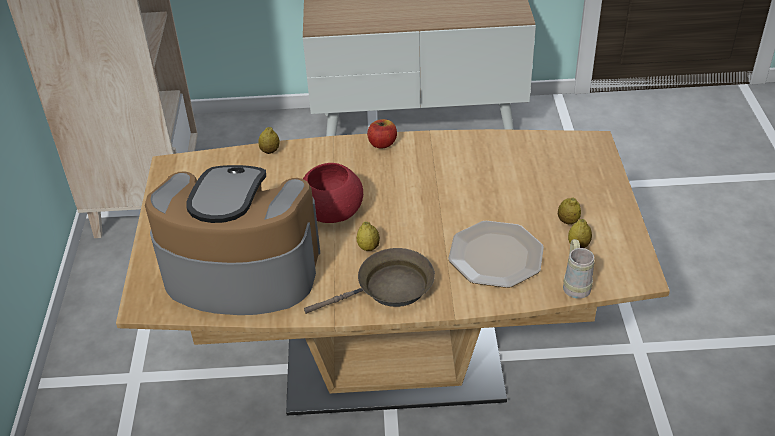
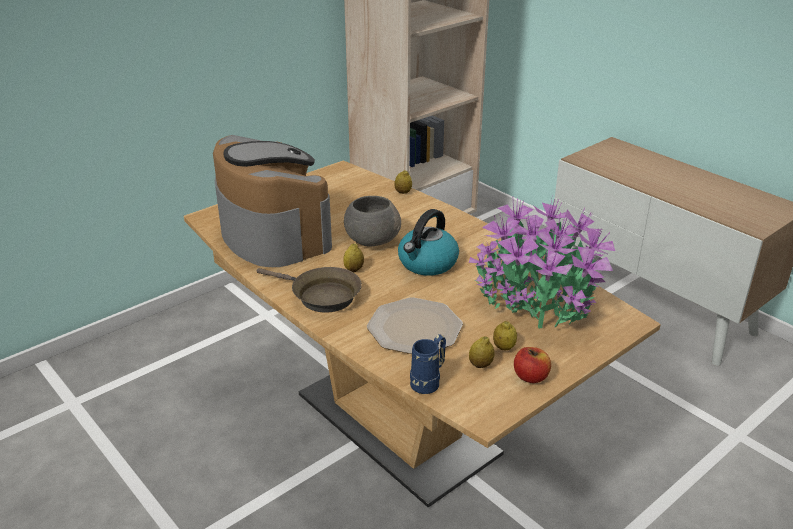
camera: 50 degrees right, 10 degrees down
(331, 212) = (371, 240): red bowl -> grey bowl
(382, 143) = (474, 228): apple -> apple (530, 377)
(408, 199) = (427, 263): none -> kettle
(524, 170) = (537, 300): none -> potted plant
(575, 284) = (429, 382): beige mug -> blue mug

